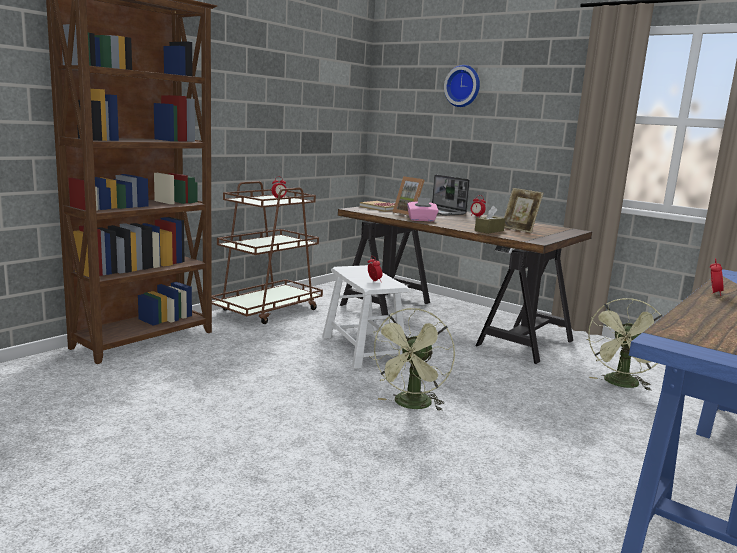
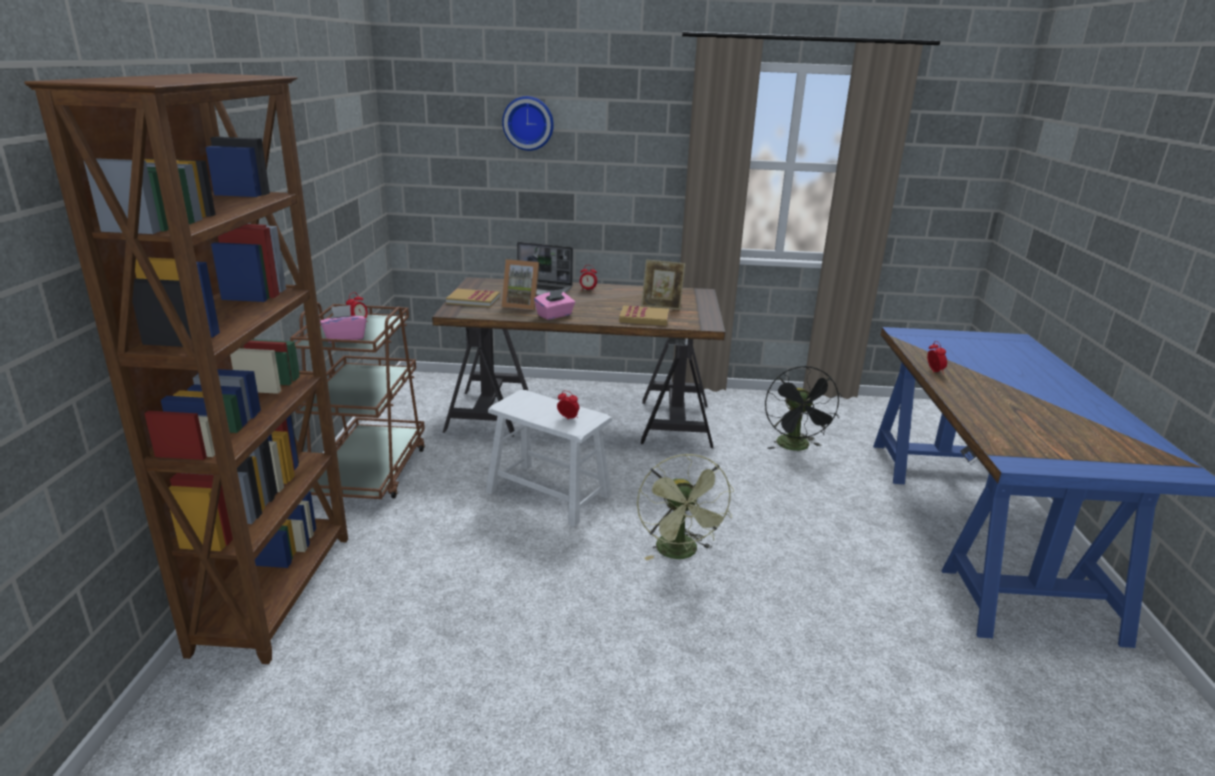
camera: 35 degrees left, 10 degrees up
(257, 201) = (344, 338): none -> pink tissue box
(489, 231) = (644, 318): brown tissue box -> book
(621, 384) = (796, 447): green fan -> black fan

